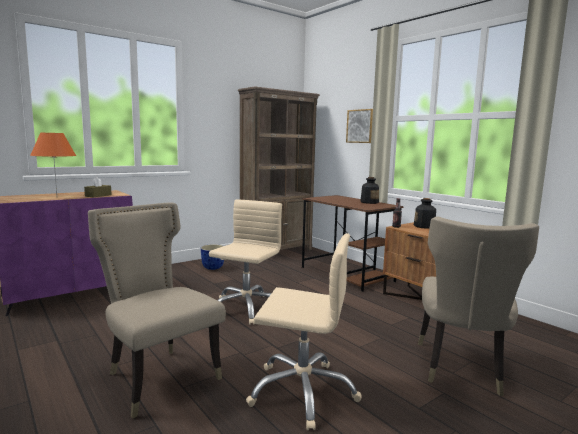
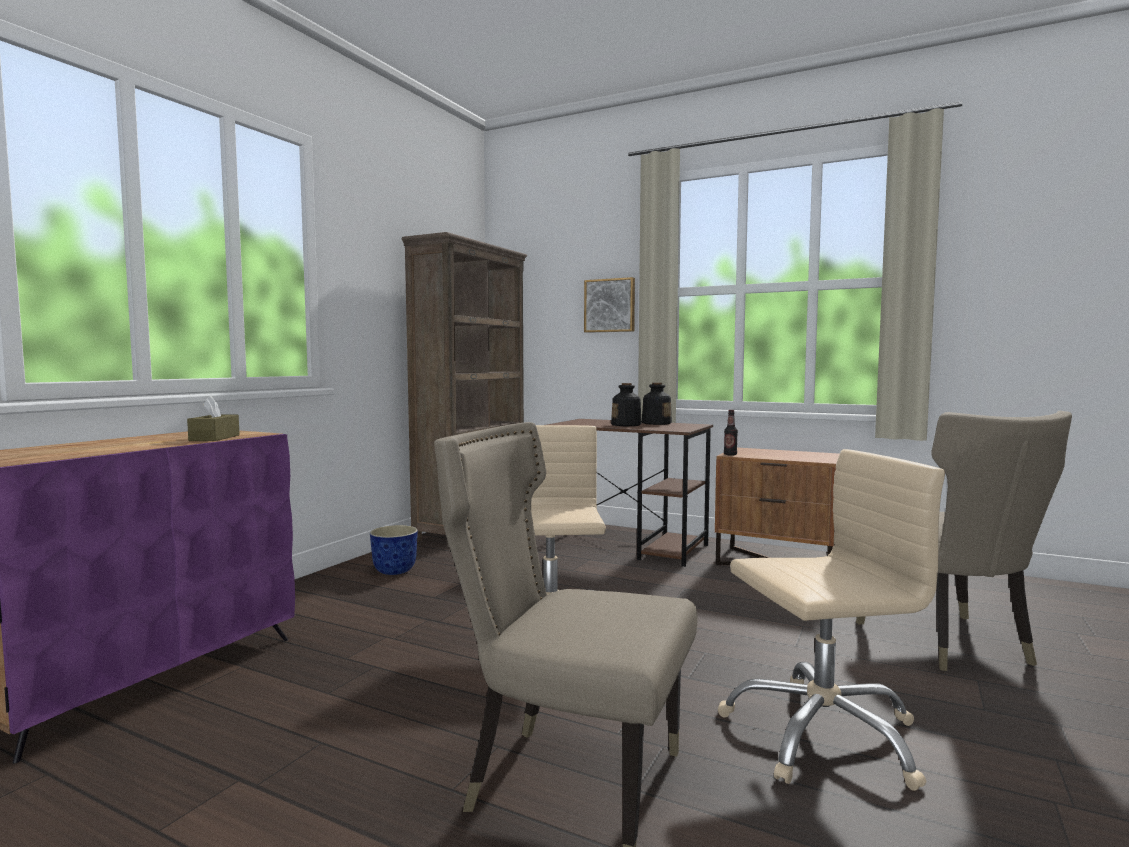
camera: 25 degrees left, 5 degrees down
(56, 197) = (124, 446): orange table lamp -> none
(424, 226) = (761, 451): bottle -> bottle (626, 425)

